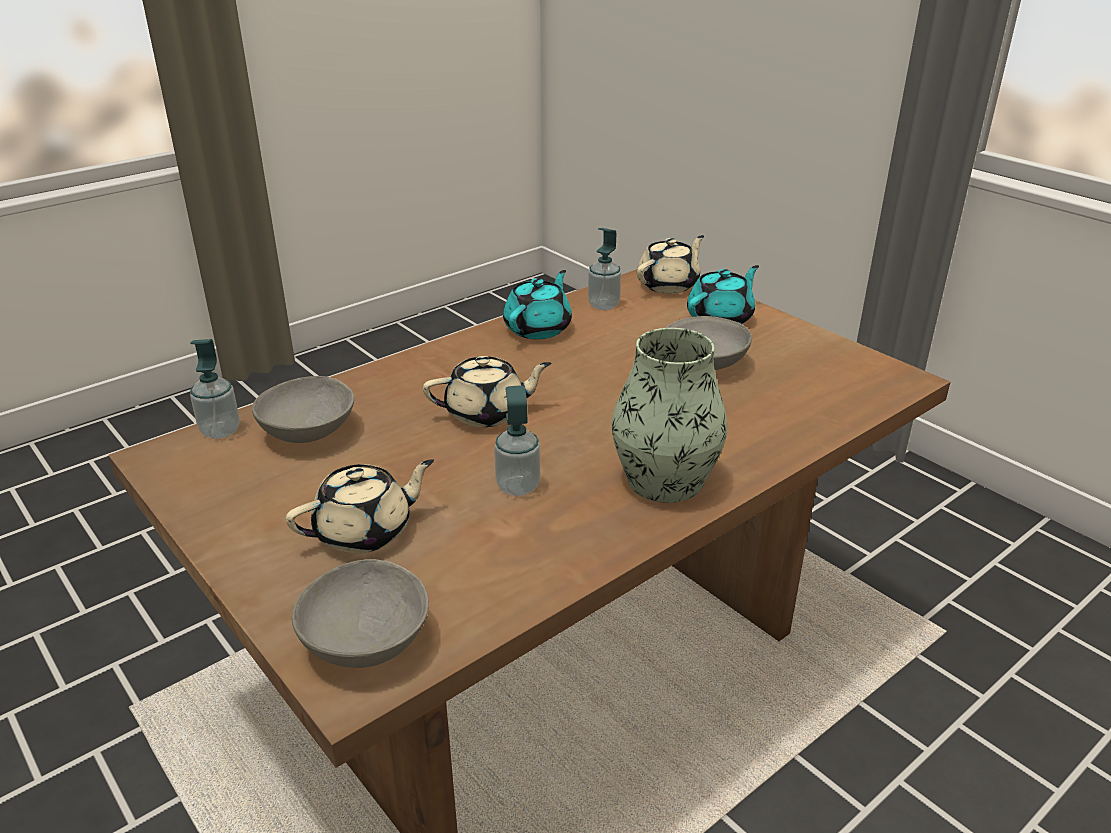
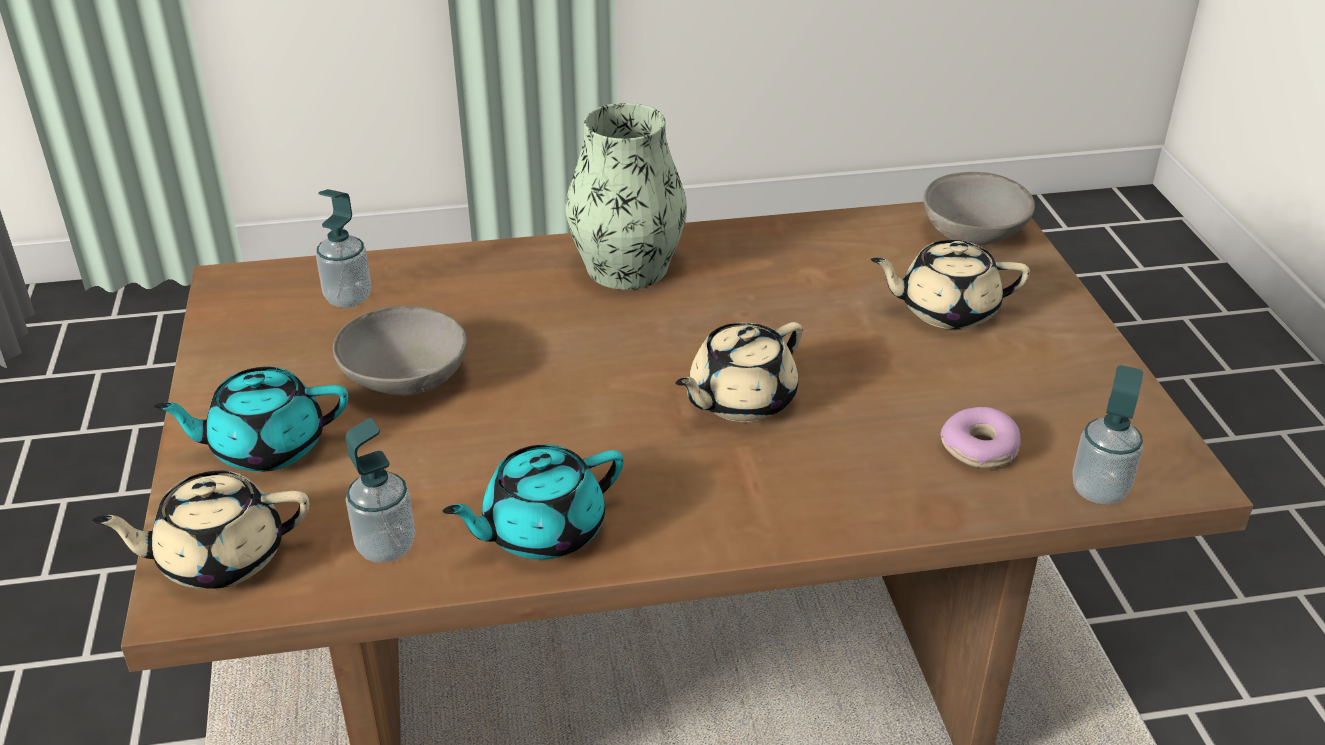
camera: 150 degrees left, 5 degrees up
(307, 432) = (980, 449): grey bowl -> donut
(487, 413) = (740, 400): beige teapot -> beige teapot turned 60 degrees counterclockwise
(518, 487) = (772, 305): soap dispenser -> soap dispenser (348, 298)

